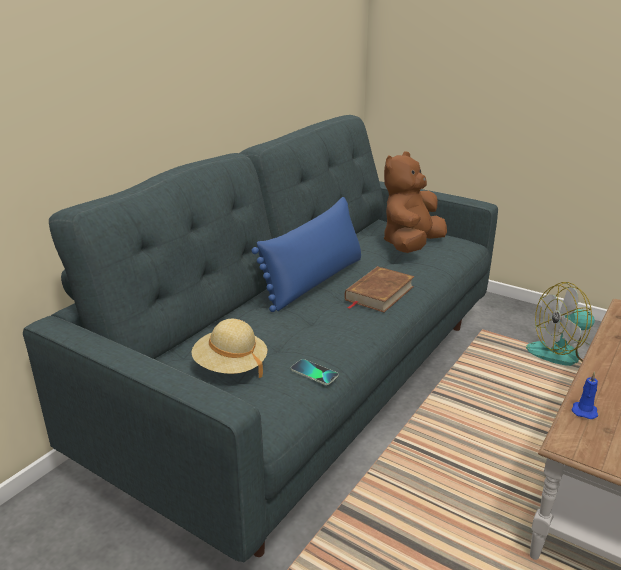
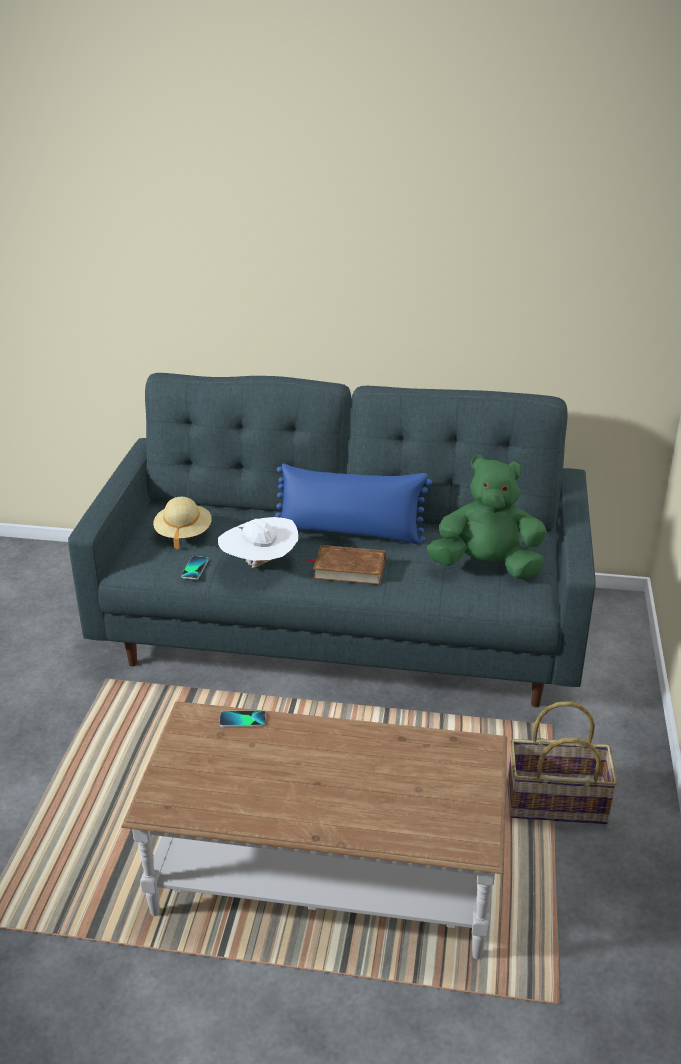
camera: 65 degrees right, 5 degrees up
(339, 334) = (259, 565): none -> white hat
(411, 246) = (486, 567): brown plush toy -> green plush toy
(564, 353) = (556, 804): fan -> basket
(584, 410) = (242, 720): blue candle -> phone

